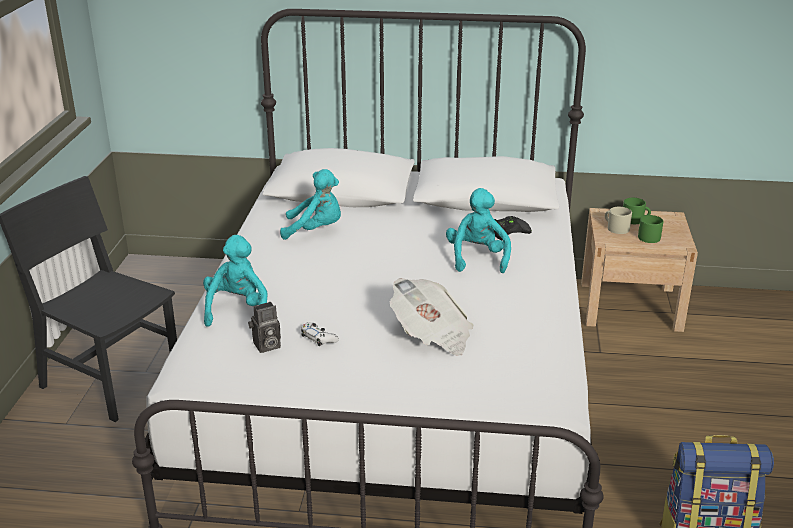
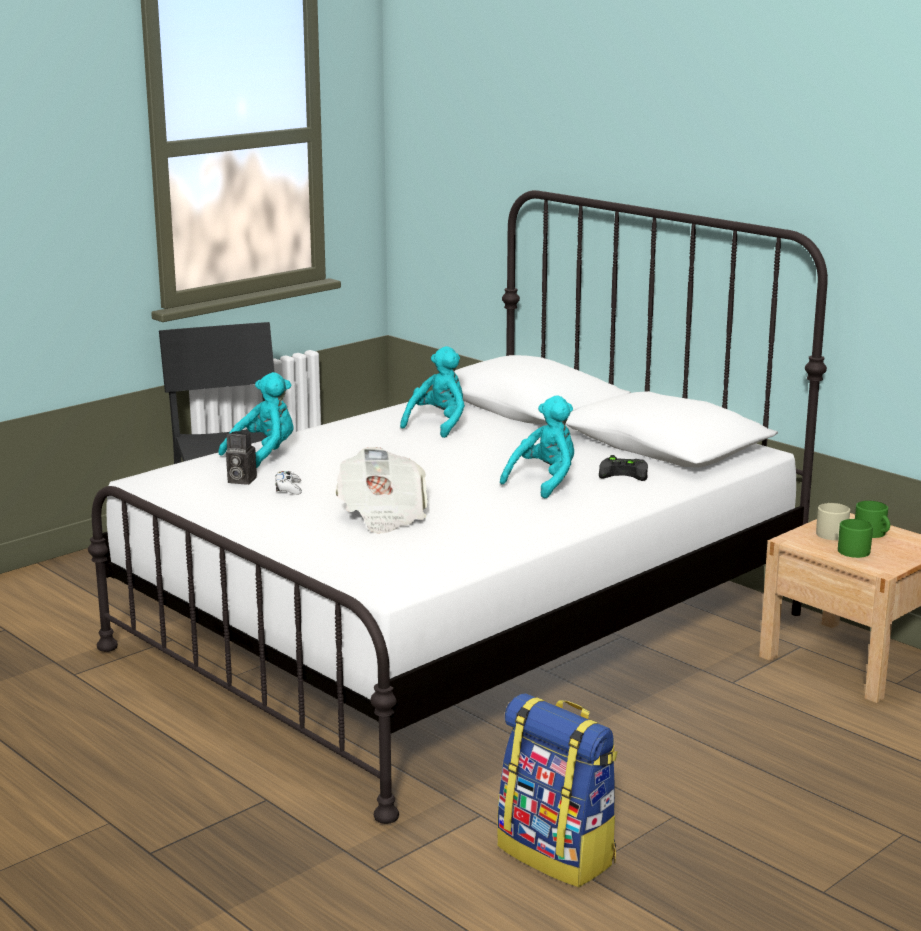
camera: 40 degrees right, 10 degrees down
(315, 230) = (438, 424): turquoise plush toy -> turquoise plush toy turned 105 degrees counterclockwise

